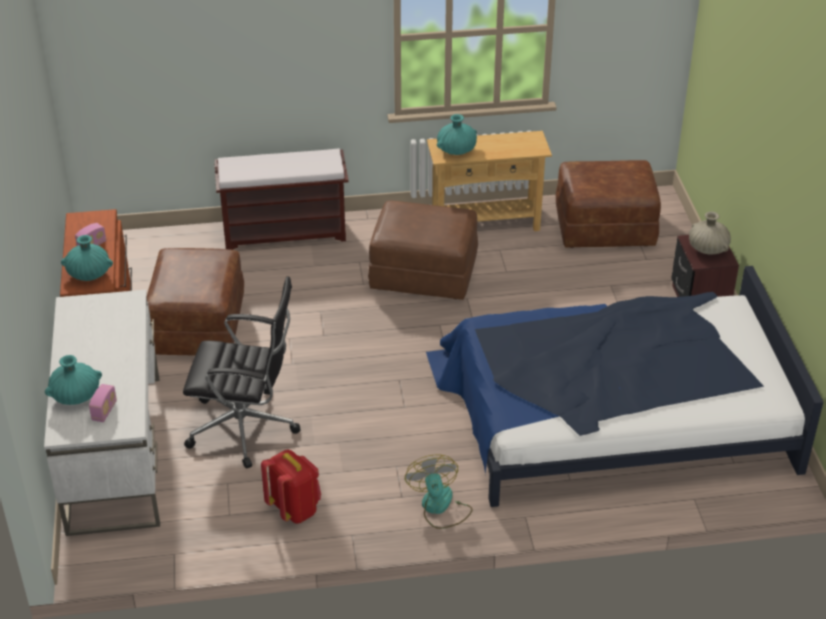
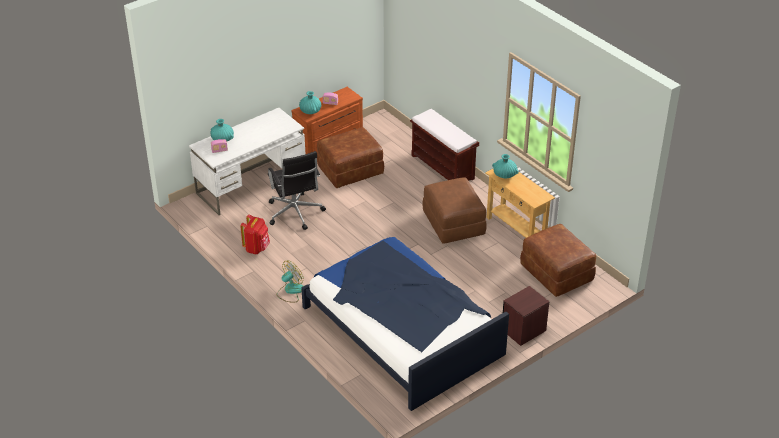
camera: 60 degrees right, 0 degrees up
(707, 249) = (527, 300): beige vase -> none

